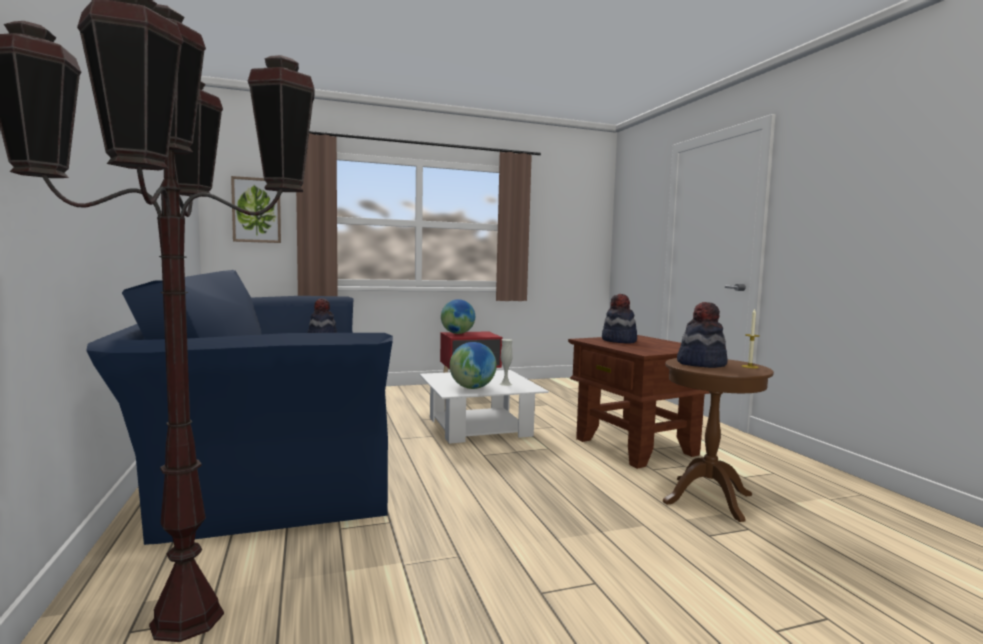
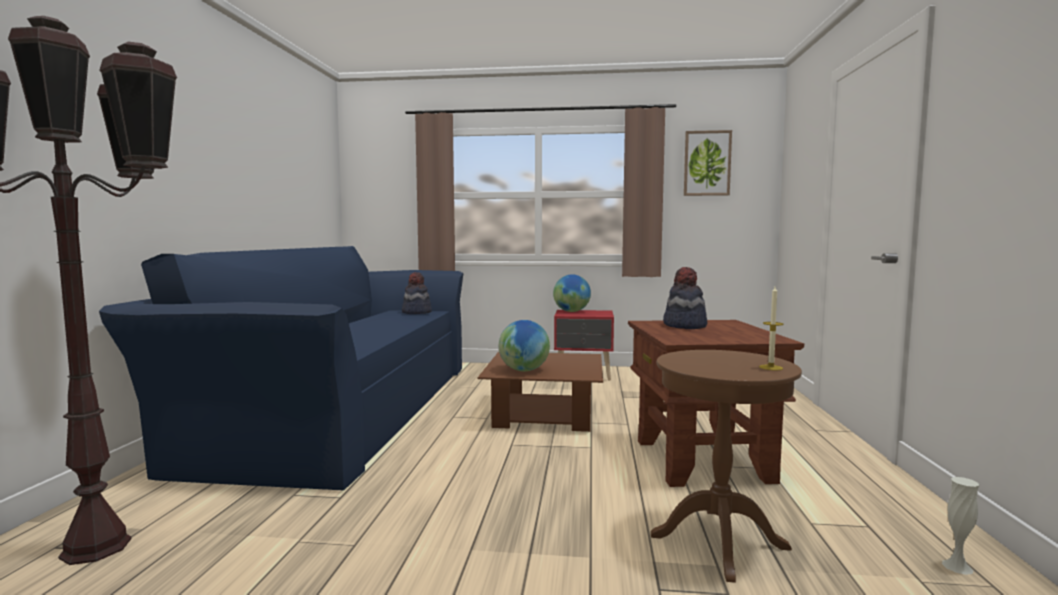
camera: 25 degrees right, 0 degrees up
(256, 210) = (386, 190): picture -> picture (707, 163)
(479, 427) = (544, 414): white coffee table -> brown coffee table
(505, 384) = (567, 369): white vase -> white vase (957, 566)
(701, 363) = (707, 359): hat -> none

